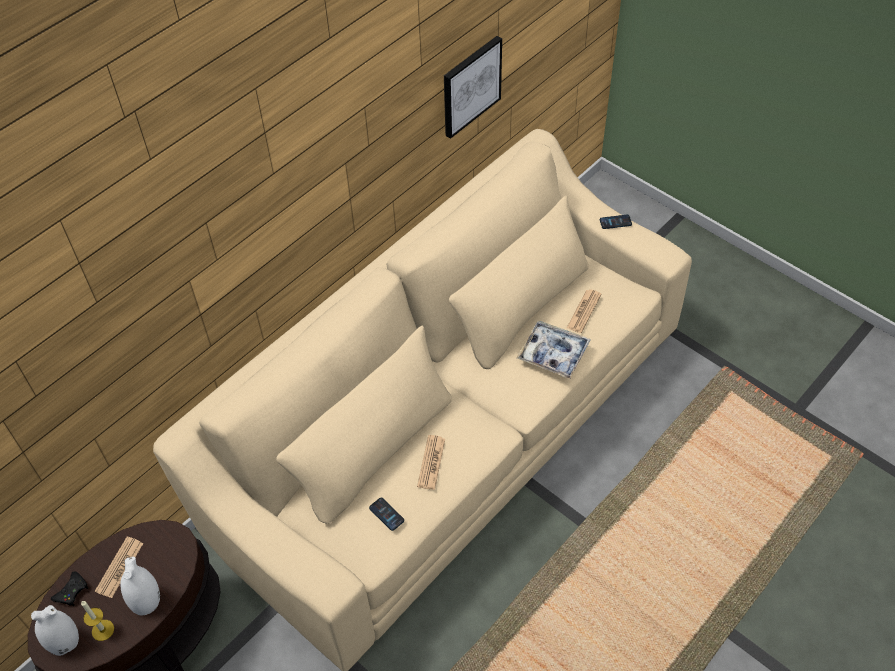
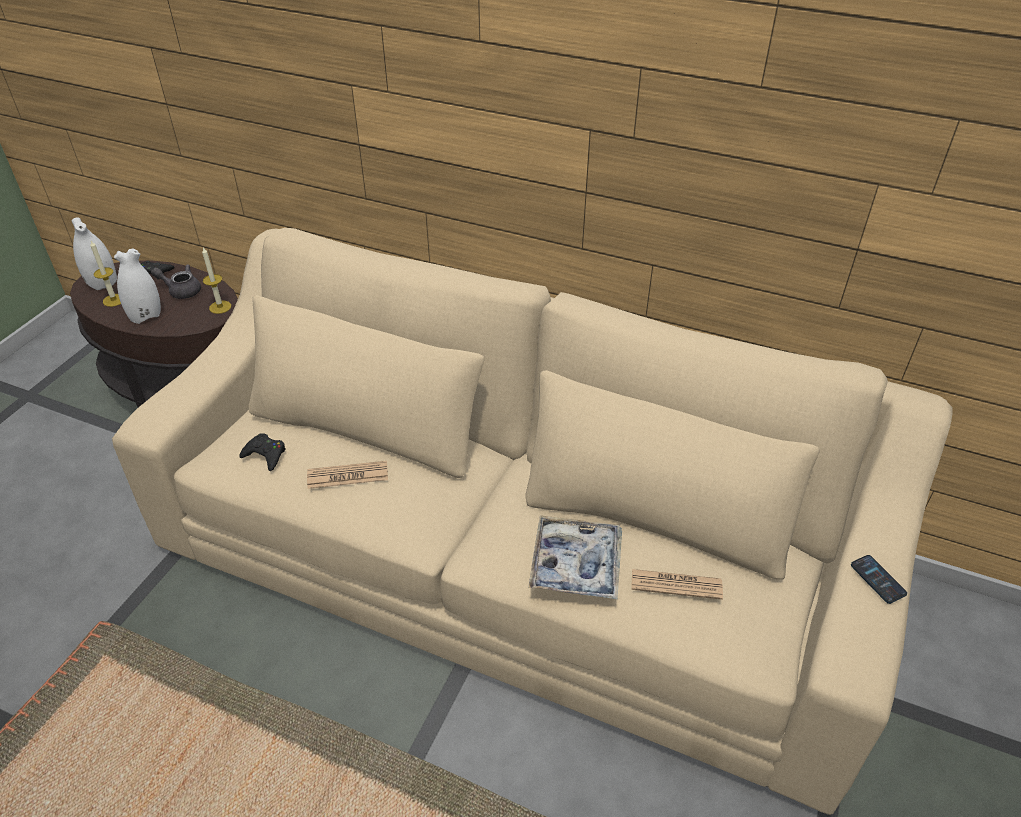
camera: 70 degrees right, 10 degrees down
(119, 567) = (181, 290): newspaper -> grey teapot
(166, 535) = (220, 307): none -> candle
(386, 514) = (265, 455): phone -> black game controller
(470, 86) = (843, 206): picture -> none

